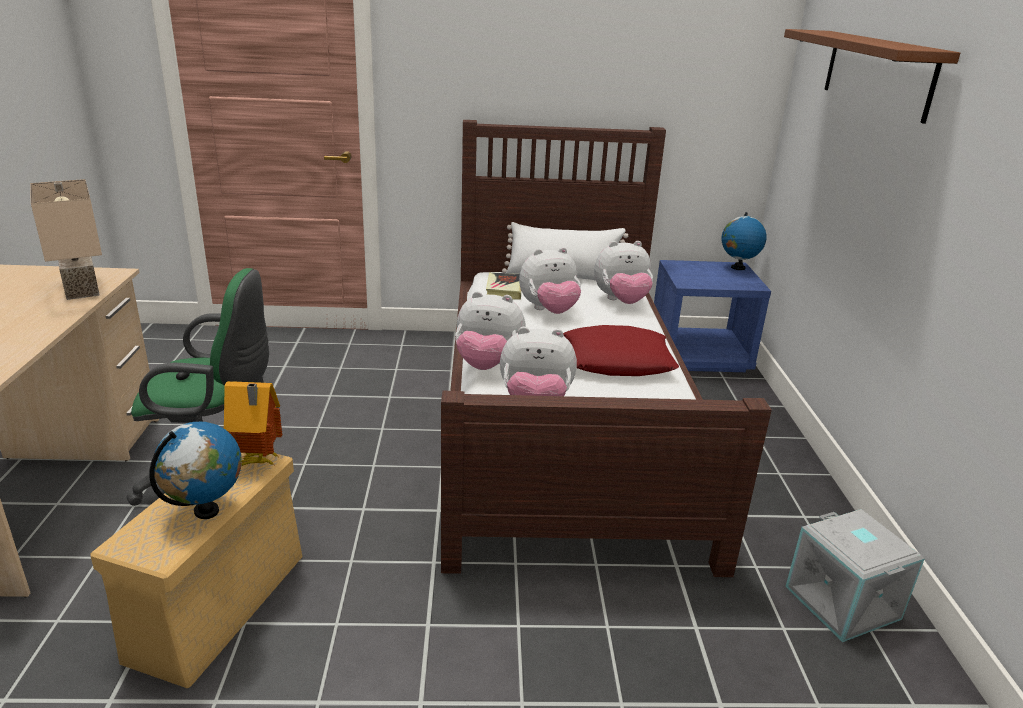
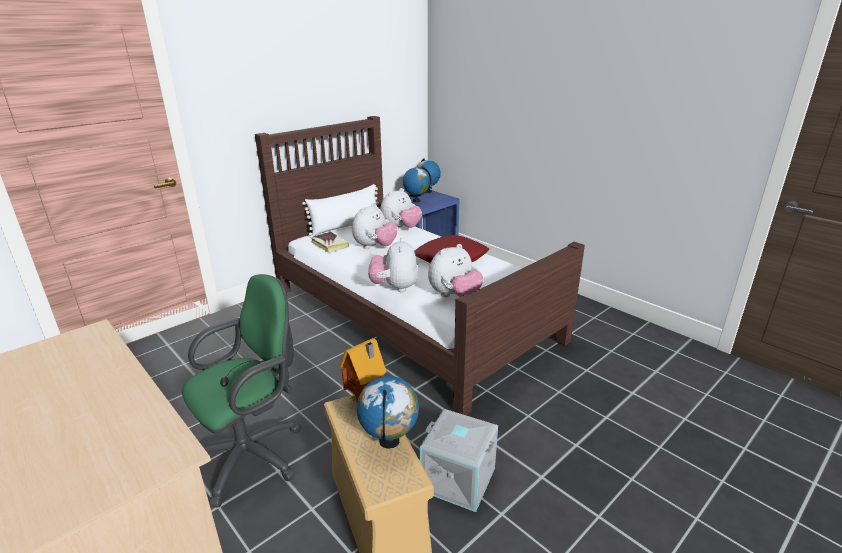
camera: 40 degrees left, 0 degrees up
(79, 289) = (90, 353): beige table lamp -> none
(487, 365) = (394, 287): plush toy -> plush toy turned 120 degrees clockwise
(699, 274) = (416, 200): none -> globe
(844, 602) = (614, 329): grey storage box -> grey storage box (459, 478)
(877, 72) = (513, 64): brown shelf -> none

